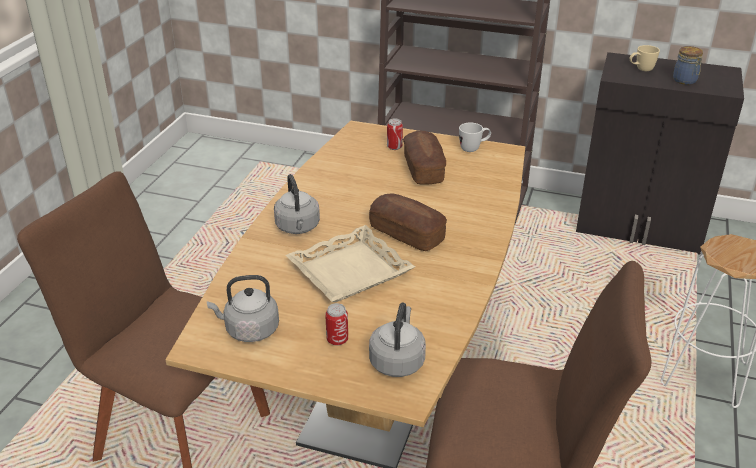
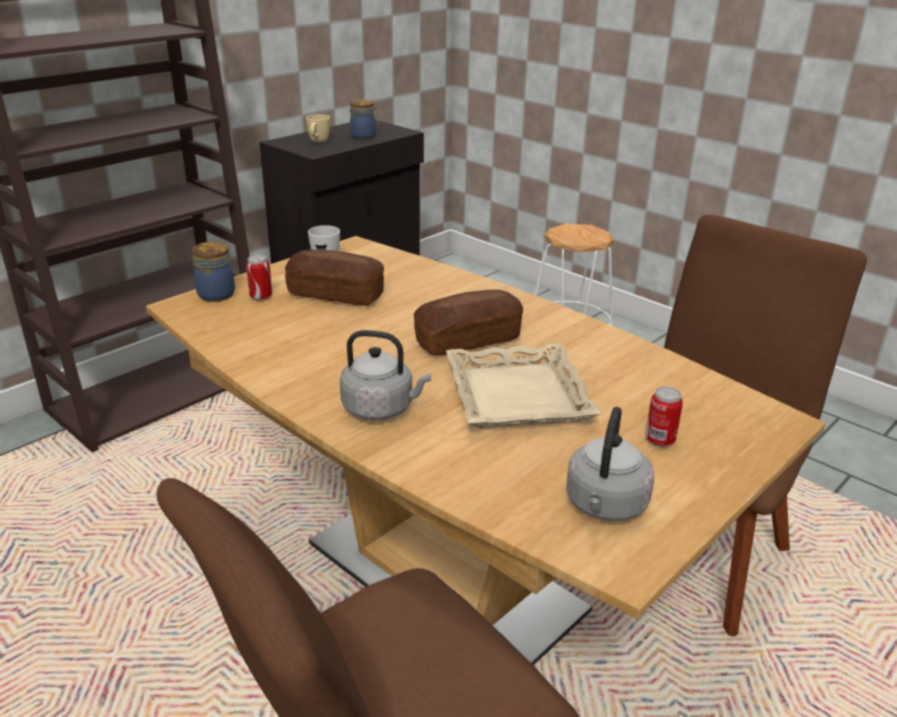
camera: 65 degrees left, 5 degrees down
(384, 133) = (217, 294): none -> jar
(397, 360) = (716, 410): grey kettle -> none

